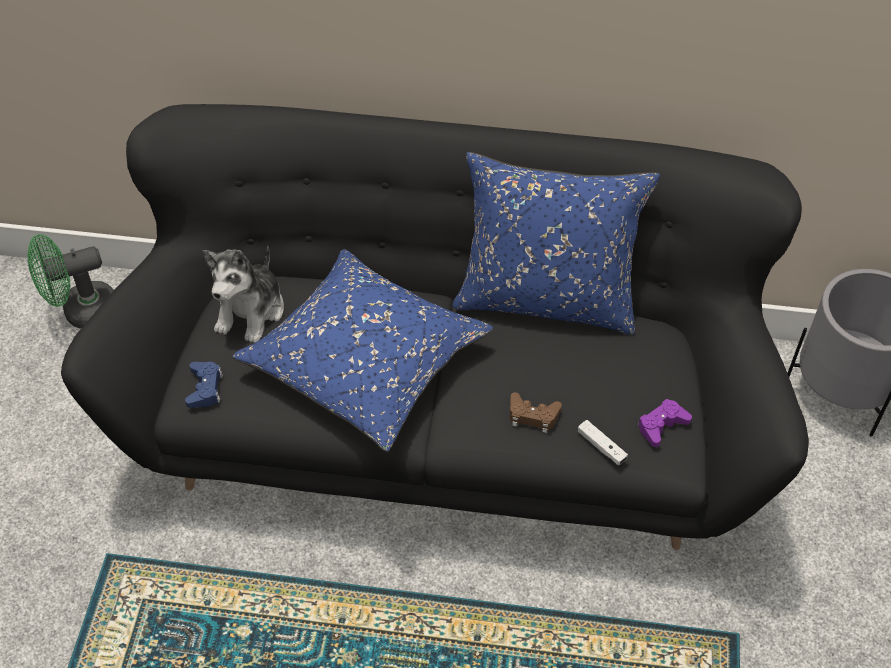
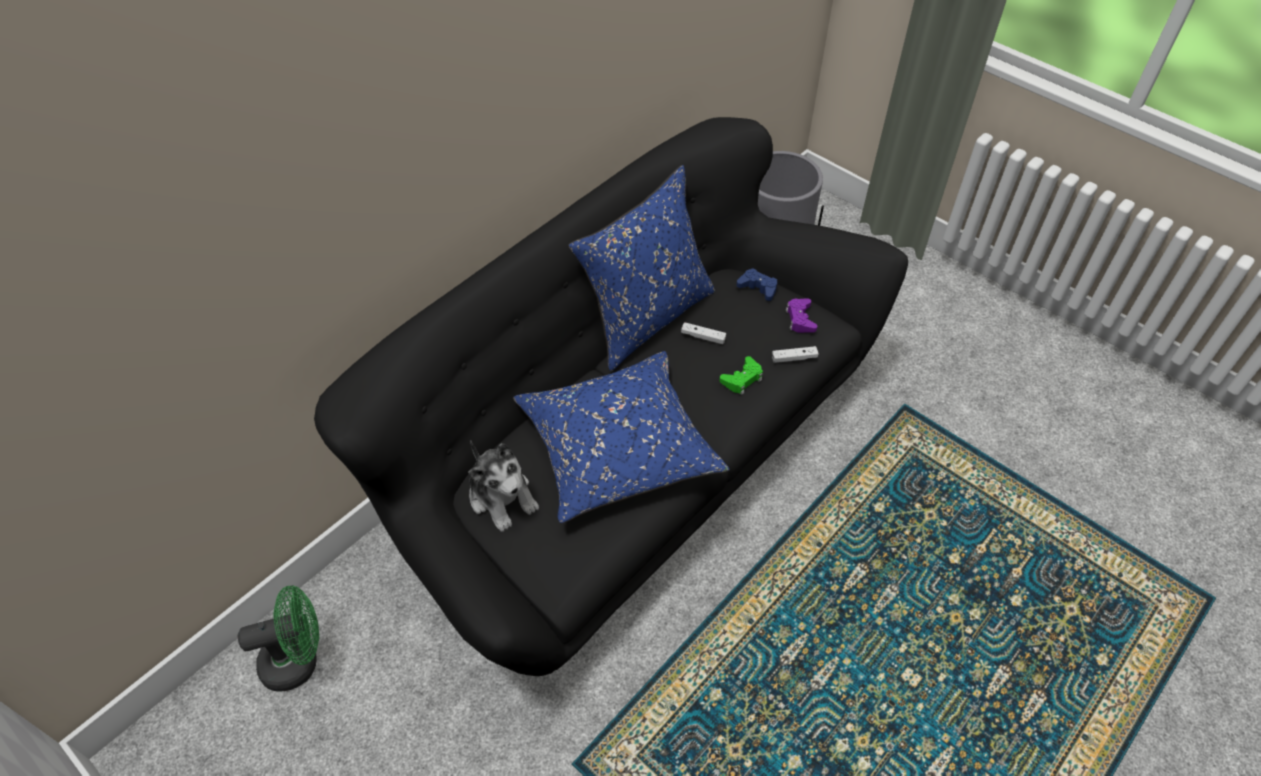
camera: 55 degrees left, 0 degrees up
(82, 312) = (299, 660): green fan -> green fan turned 120 degrees counterclockwise
(205, 388) = (555, 567): blue game controller -> blue game controller (758, 288)
(532, 416) = (742, 379): brown game controller -> green game controller
(559, 356) = (703, 337): none -> white game controller

